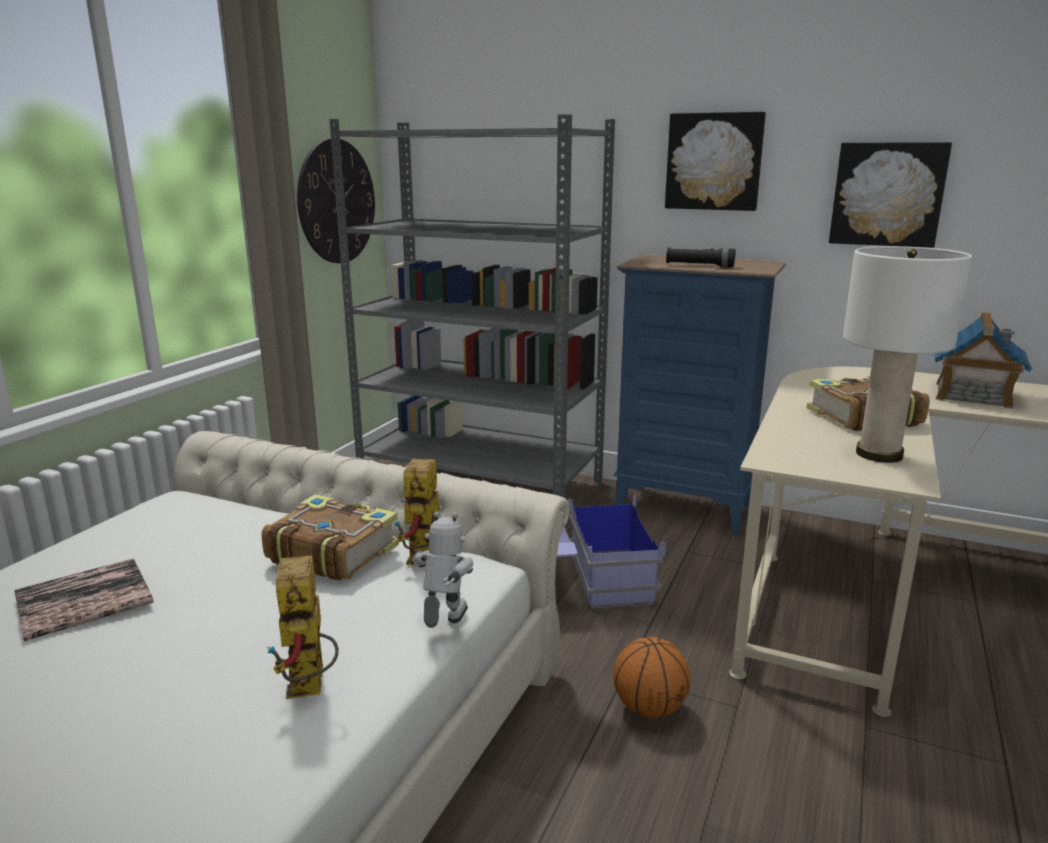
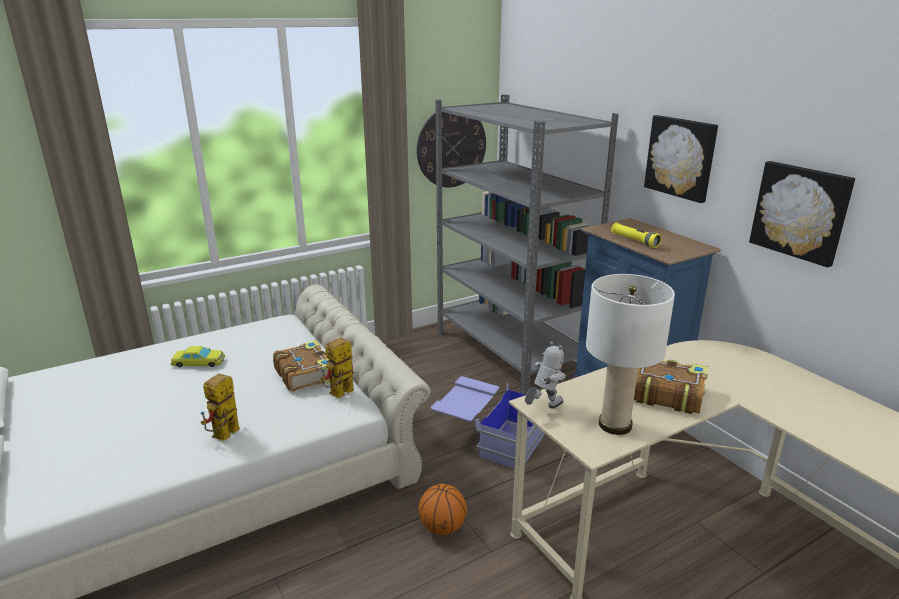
camera: 35 degrees right, 5 degrees up
(84, 600) = (199, 362): book -> yellow toy car
(444, 627) = (304, 432): toy robot -> toy robot (543, 408)
(699, 265) = (634, 241): black flashlight -> yellow flashlight
(972, 395) = (806, 405): toy house -> none

